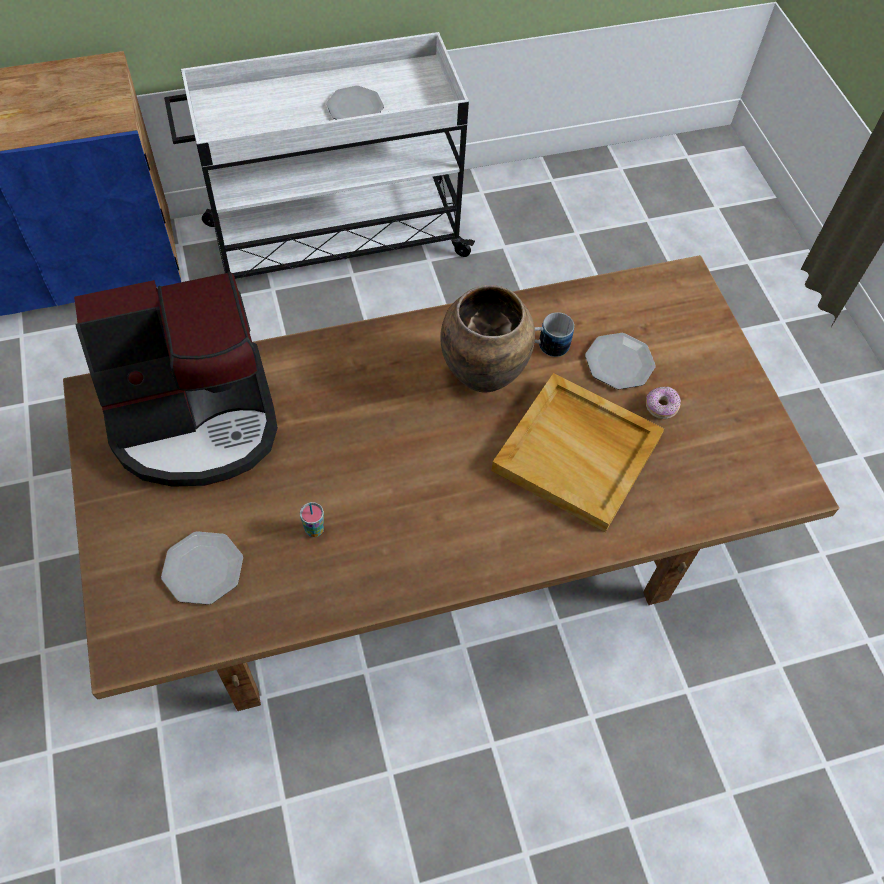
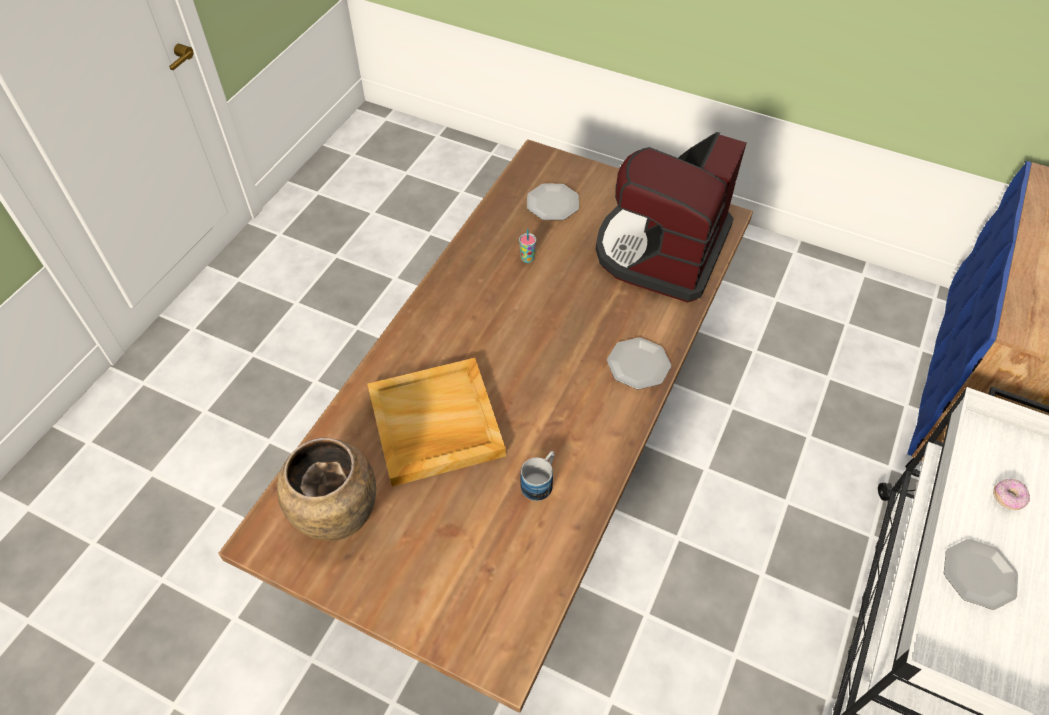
camera: 135 degrees right, 5 degrees down
(484, 375) = (553, 419): brown vase -> brown vase (338, 519)
(619, 363) = (476, 518): plate -> plate (637, 364)
(661, 407) = (413, 511): donut -> donut (1008, 498)

